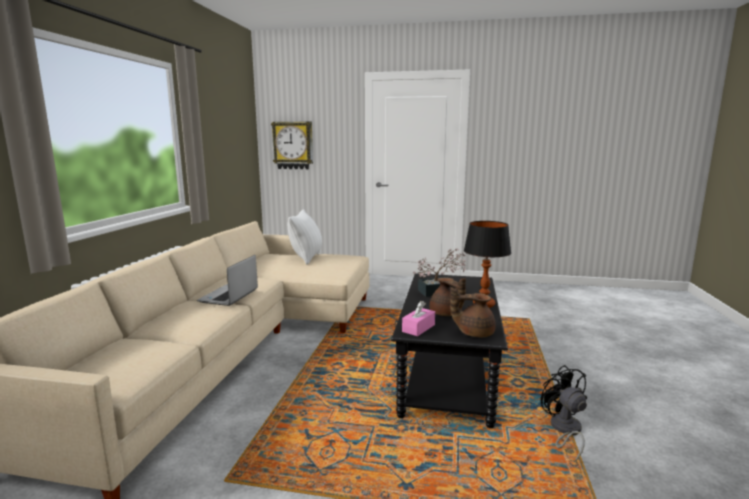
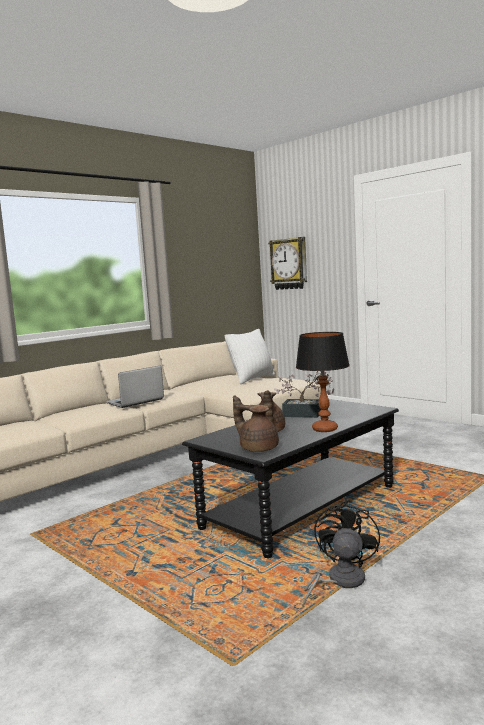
camera: 35 degrees right, 5 degrees down
(418, 328) = (217, 438): pink tissue box -> none

